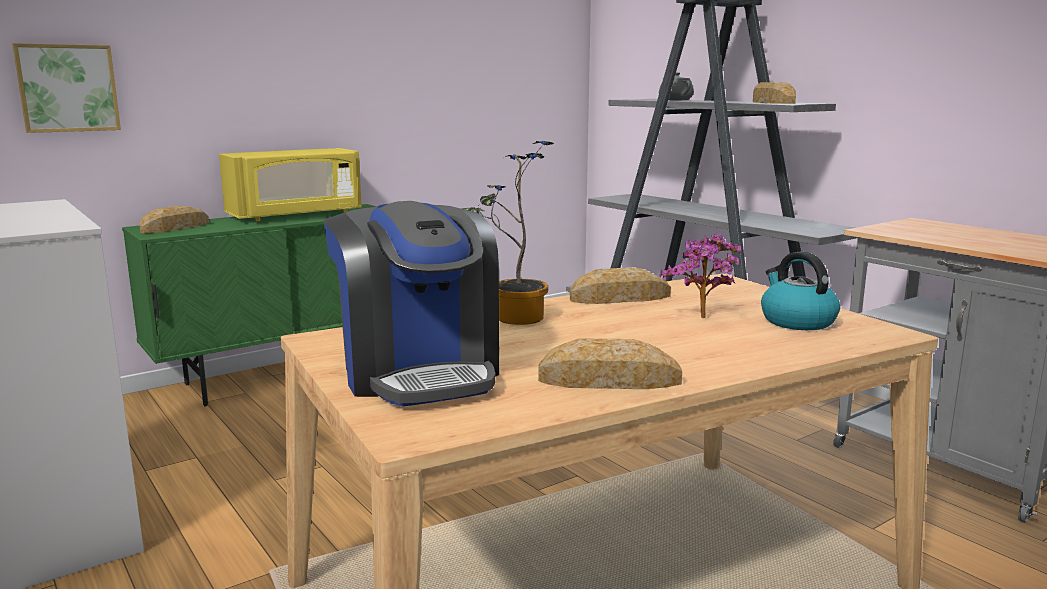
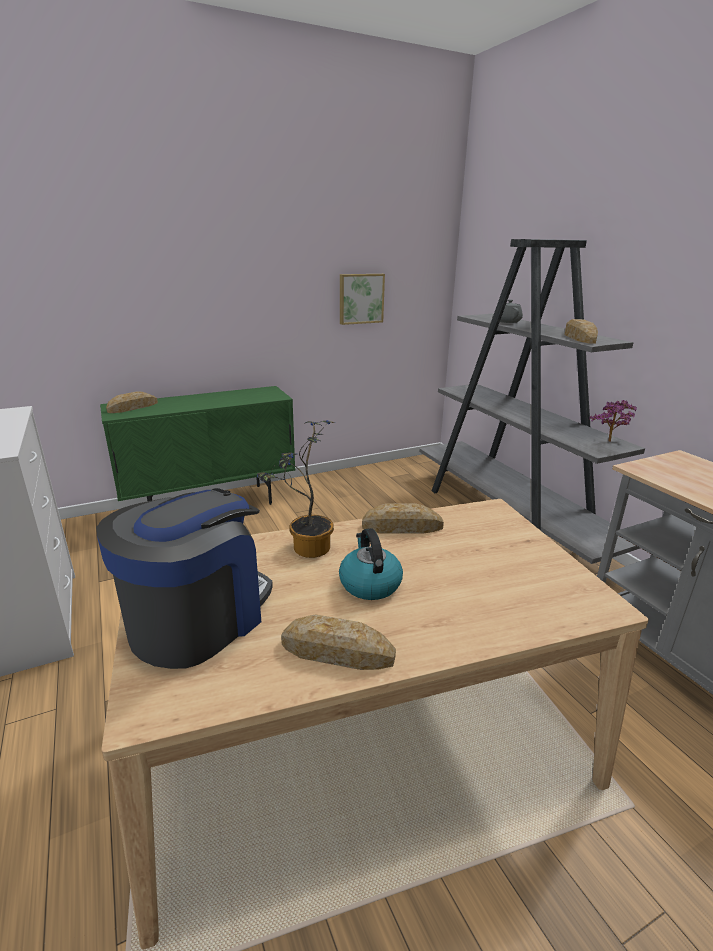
camera: 10 degrees right, 10 degrees up
(67, 88) = (56, 308): picture -> picture (360, 298)
(296, 215) = (220, 397): yellow microwave -> none
(419, 372) = (199, 618): coffee machine -> coffee machine turned 135 degrees counterclockwise
(703, 319) = (455, 567): potted plant -> potted plant (609, 442)
(796, 321) = (531, 578): kettle -> kettle (369, 583)

